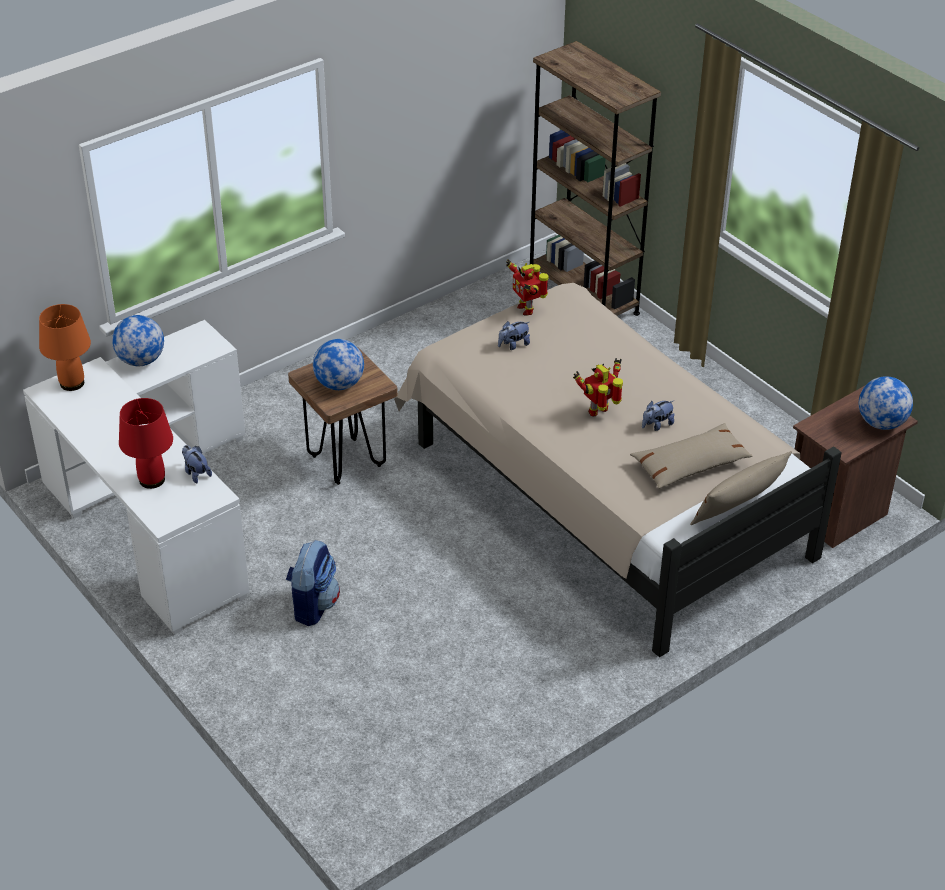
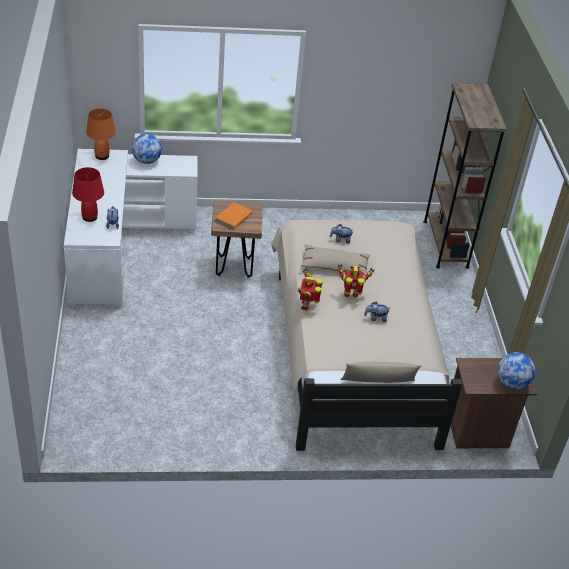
camera: 30 degrees right, 0 degrees up
(313, 605) = (147, 327): backpack -> none
(339, 384) = (233, 218): globe -> orange book
(526, 309) = (367, 225): toy robot -> toy robot (306, 305)
(691, 465) = (373, 348): beige pillow -> beige pillow (334, 266)

